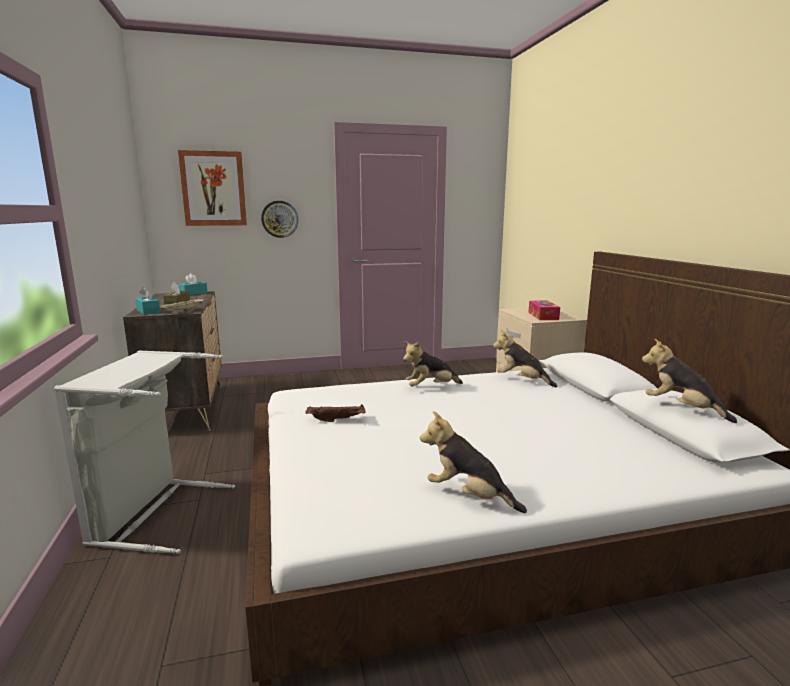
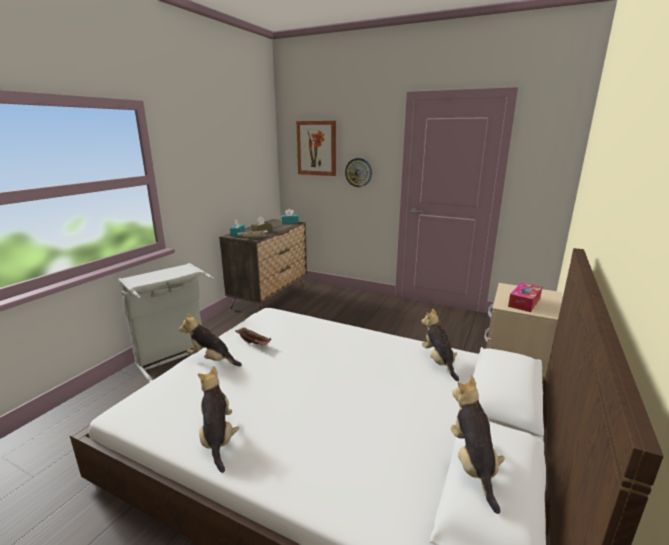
camera: 40 degrees right, 5 degrees up
(430, 388) = (354, 340): plush toy -> plush toy (211, 360)

